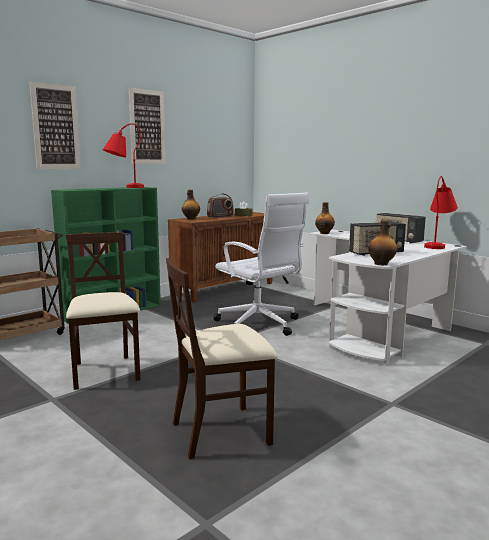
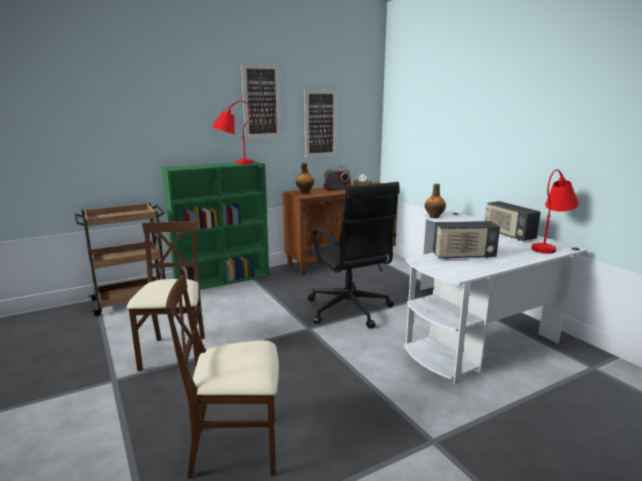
camera: 15 degrees right, 5 degrees up
(56, 127) = (166, 107): picture -> picture (320, 123)
(259, 325) = (349, 310): white office chair -> black office chair
(381, 264) = (454, 276): bottle -> none

